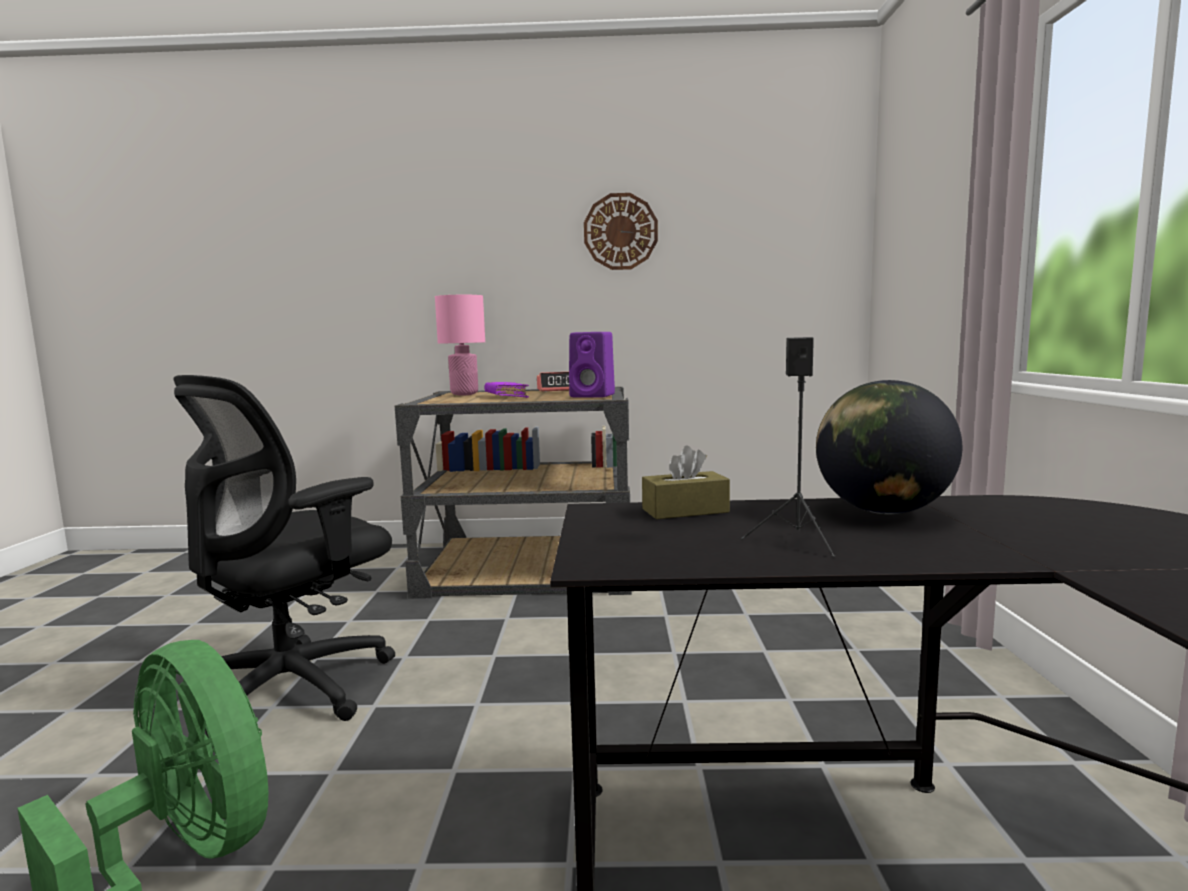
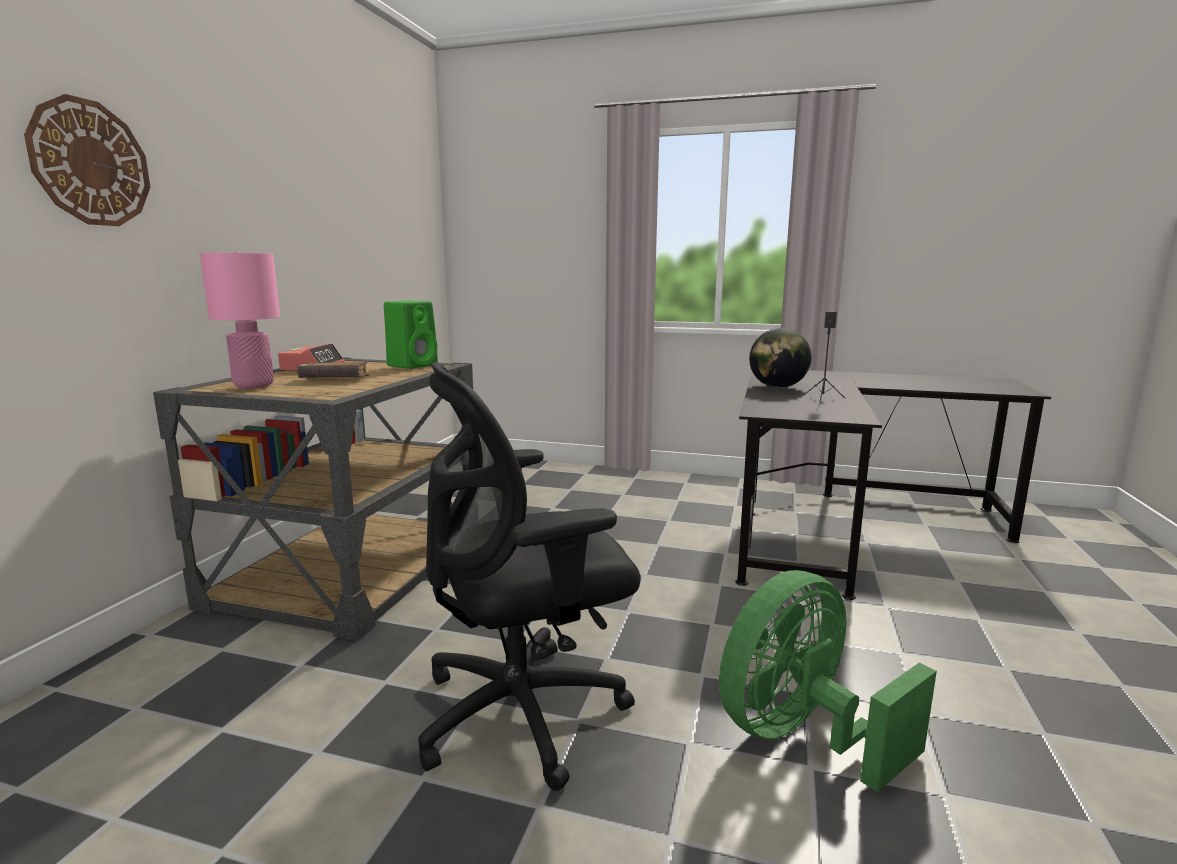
camera: 75 degrees left, 5 degrees up
(302, 682) = (532, 705): black office chair -> black office chair turned 105 degrees clockwise
(506, 397) = (334, 379): purple book -> brown book
(594, 396) = (413, 365): purple speaker -> green speaker
(620, 231) = (308, 186): wall clock -> wall clock (90, 163)
(685, 510) = (766, 403): brown tissue box -> none

